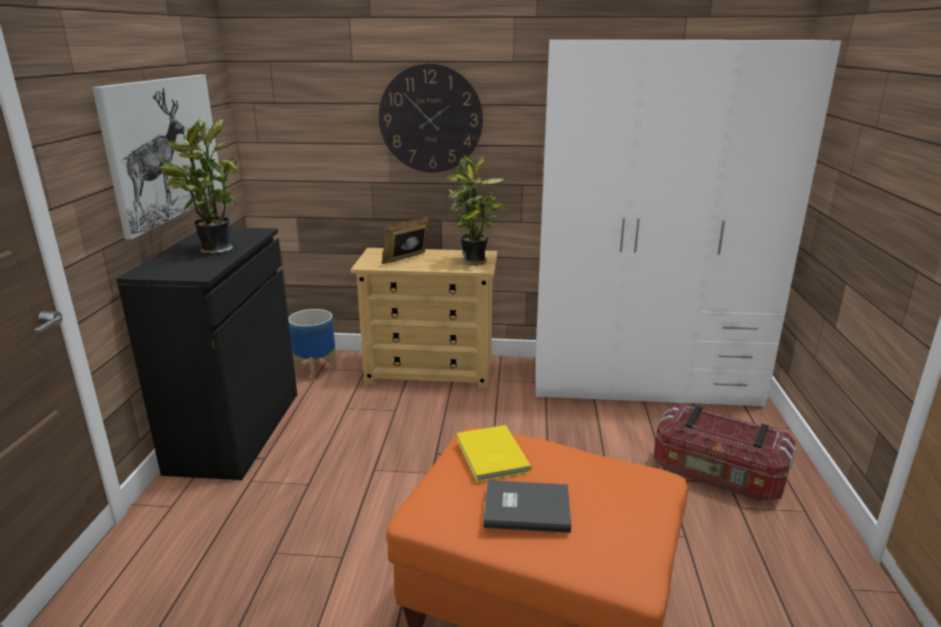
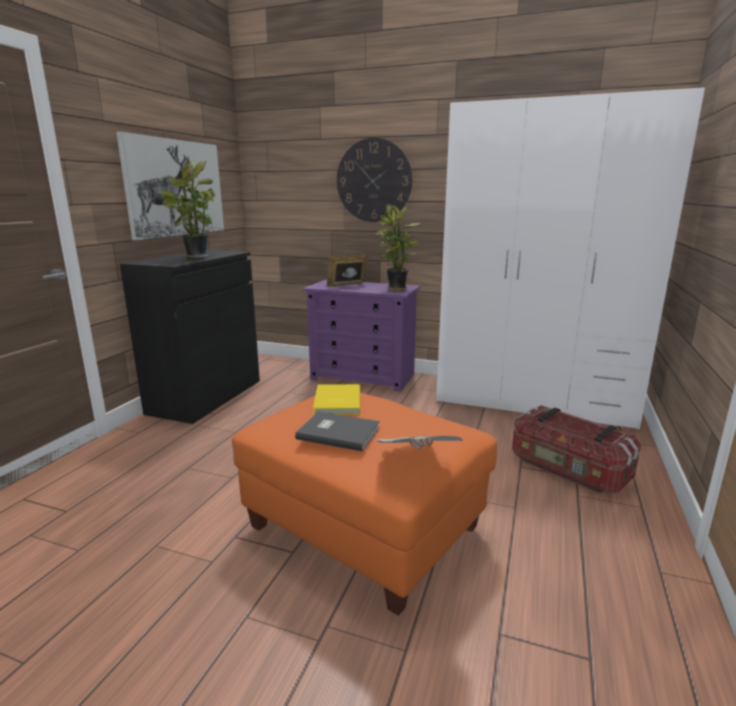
camera: 15 degrees right, 5 degrees down
(316, 370) = (281, 369): planter -> none
(430, 370) = (363, 377): beige dresser -> purple dresser
(638, 537) = (417, 461): none -> newspaper

